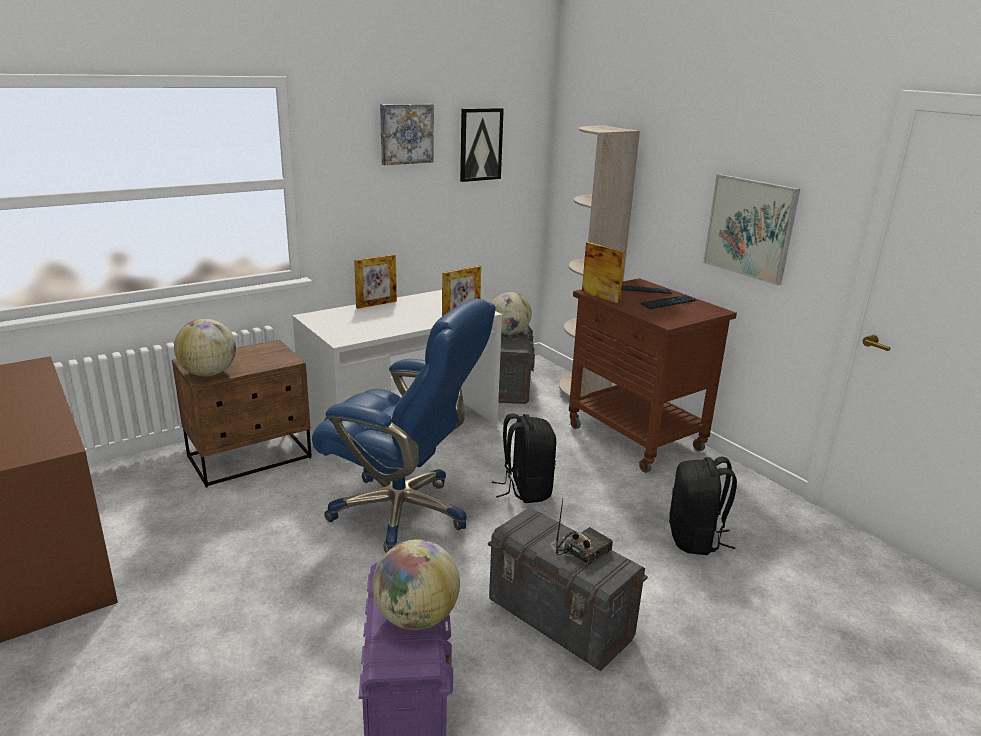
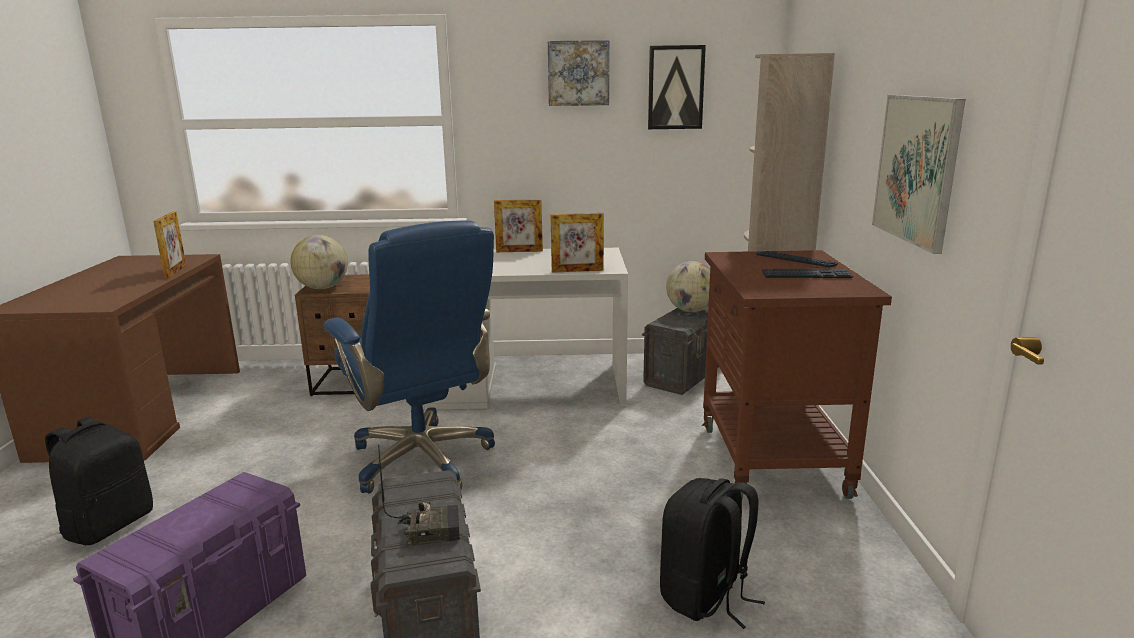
camera: 35 degrees right, 5 degrees down
(416, 617) = (193, 528): globe -> none
(525, 489) = (570, 476): black backpack -> black backpack (109, 525)
(600, 297) = (725, 260): picture frame -> picture frame (175, 271)

